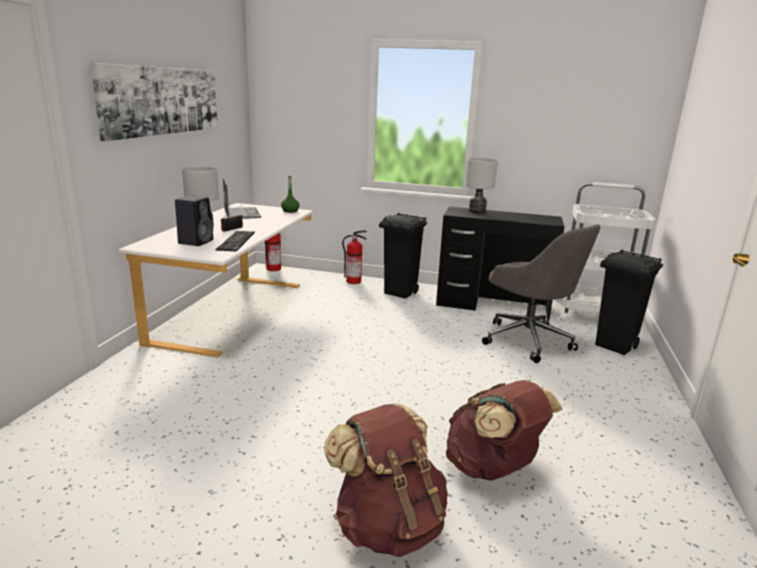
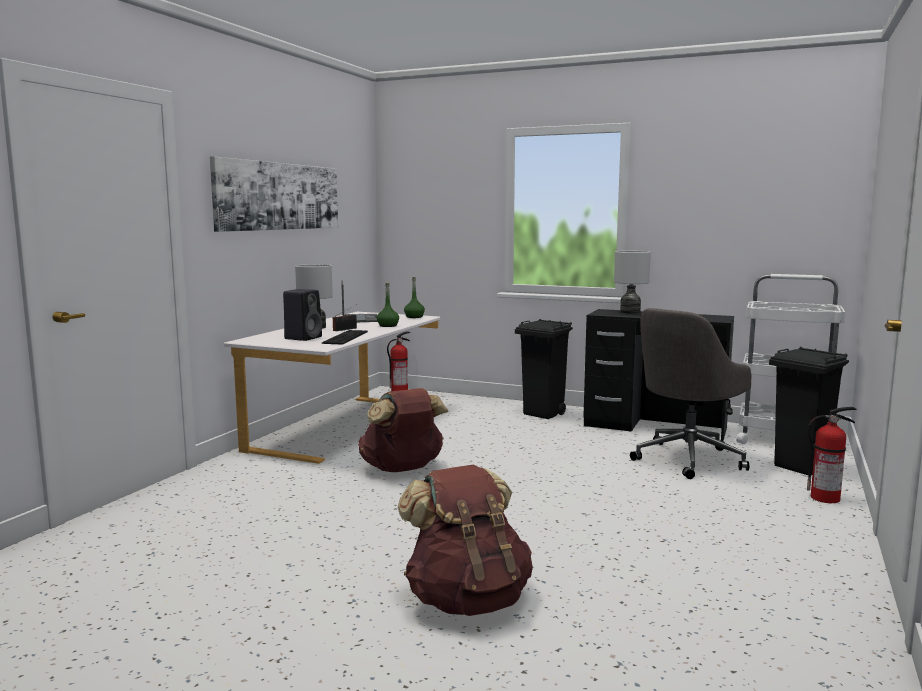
camera: 10 degrees right, 10 degrees down
(270, 223) = (388, 325): none -> green bottle
(354, 281) = (490, 403): fire extinguisher -> fire extinguisher (826, 498)
(492, 468) = (601, 564): brown backpack -> brown backpack (402, 469)
(528, 341) = (688, 460): grey office chair -> grey office chair turned 75 degrees clockwise

